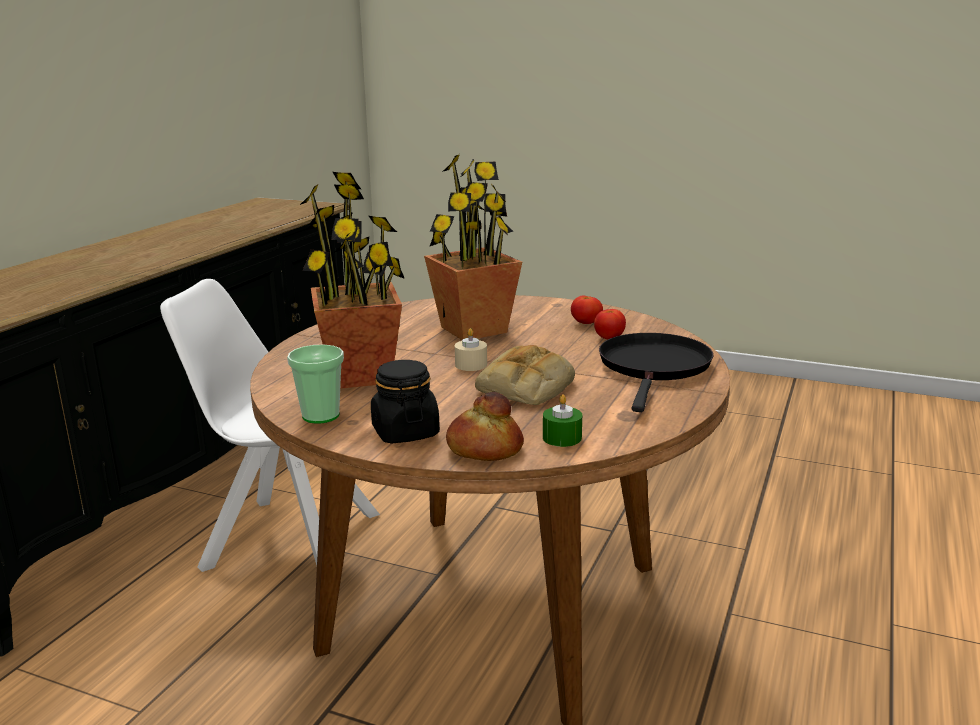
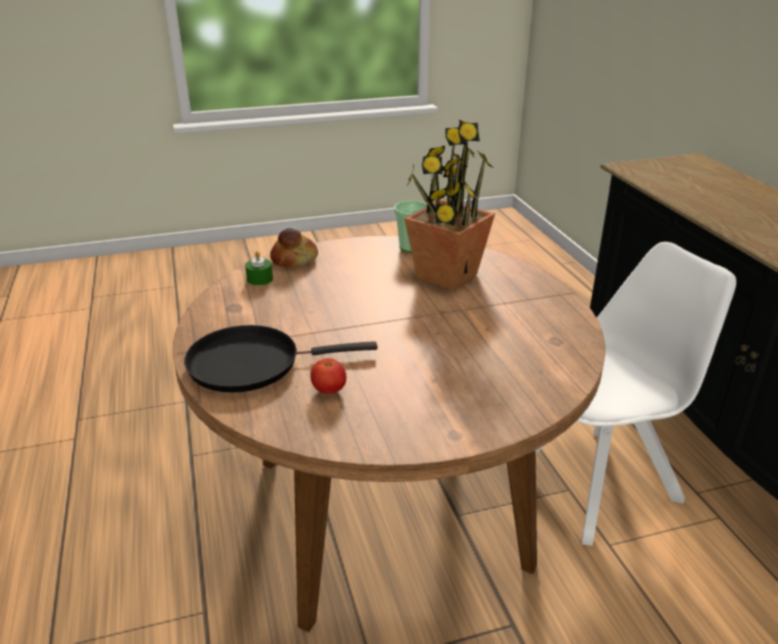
camera: 140 degrees right, 10 degrees up
(405, 432) = (350, 254): black jar -> none
(471, 365) = (395, 311): beige candle -> none
(473, 329) = (462, 352): potted plant -> none
(526, 388) = (326, 306): bread -> none
(586, 323) = (377, 407): tomato -> none
(654, 367) = (252, 363): black frying pan -> black frying pan turned 105 degrees clockwise

